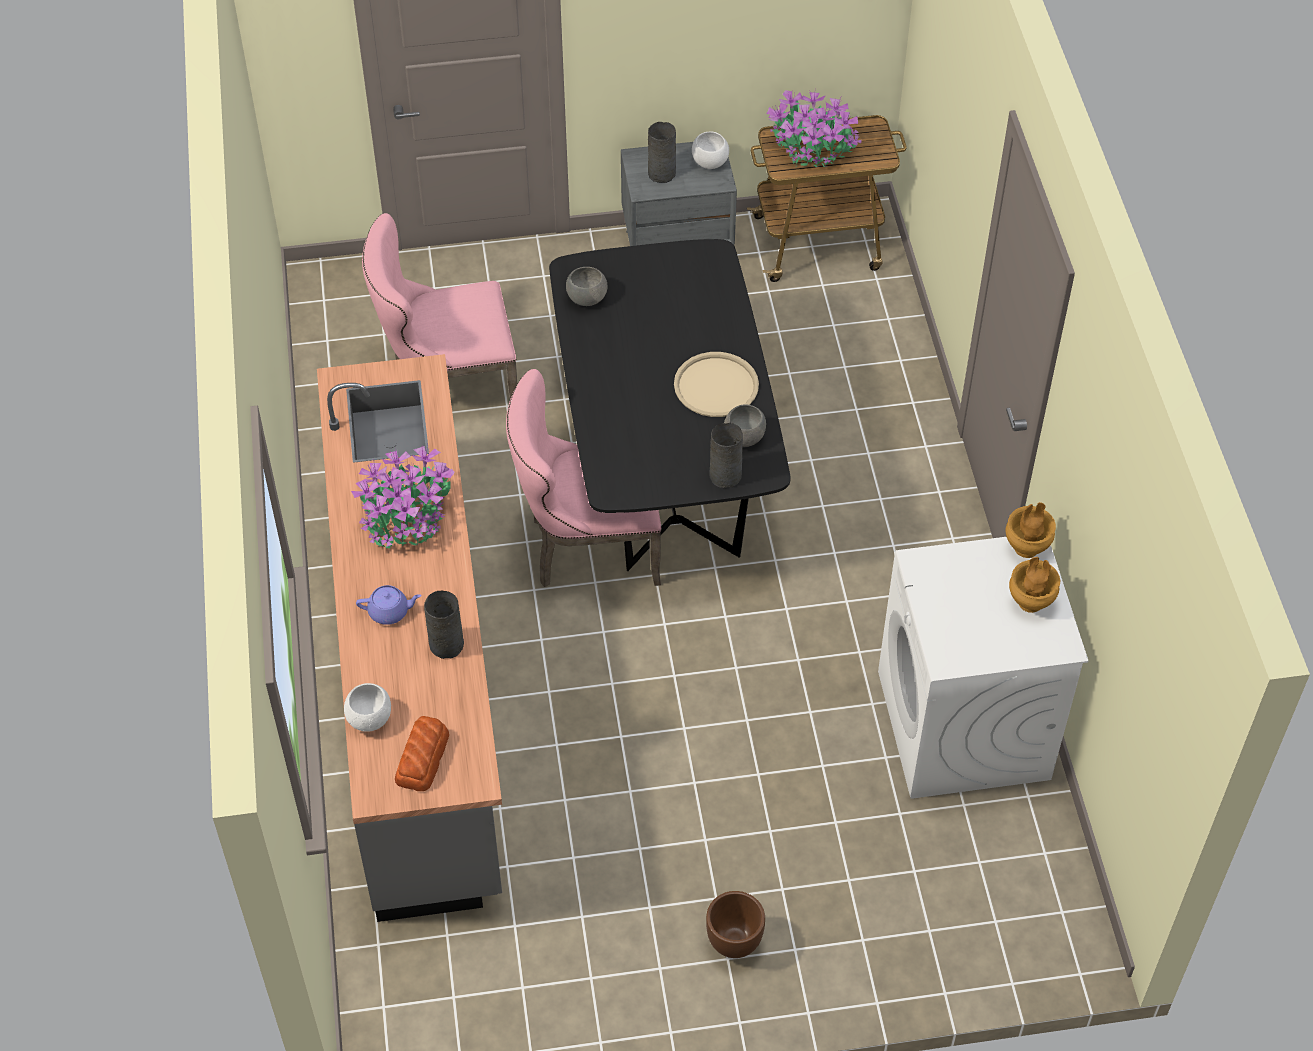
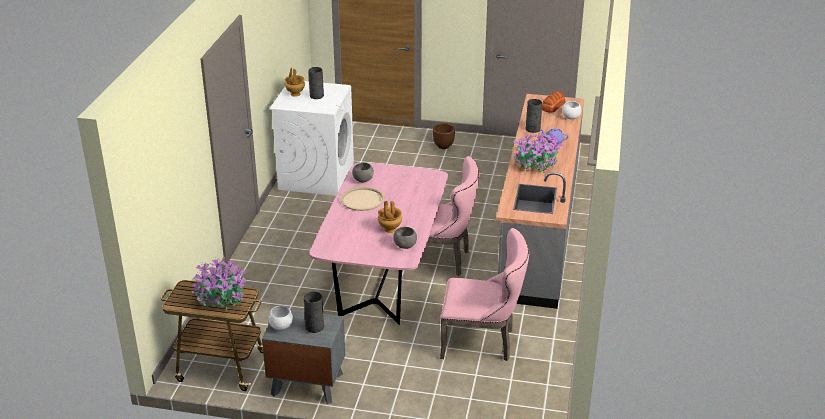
camera: 160 degrees left, 20 degrees down
(663, 468) = (384, 281): black dining table -> pink dining table
(726, 476) = (380, 170): grey vase -> grey vase (316, 96)
(1027, 547) = (281, 106): brown vase -> brown vase (389, 229)

